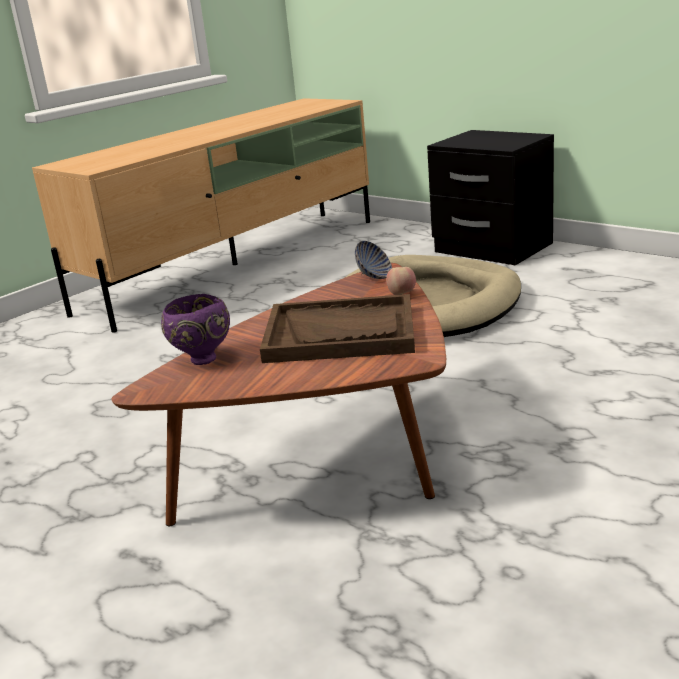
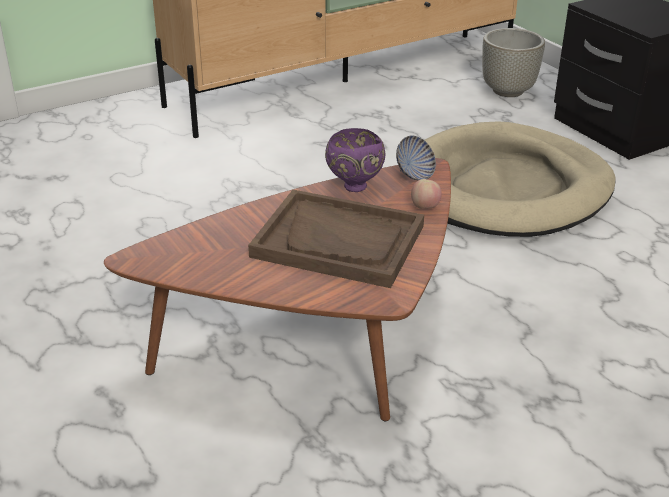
camera: 15 degrees right, 10 degrees up
(201, 359) = (201, 235): purple bowl -> purple bowl (353, 186)
(384, 242) = (508, 91): none -> grey planter

